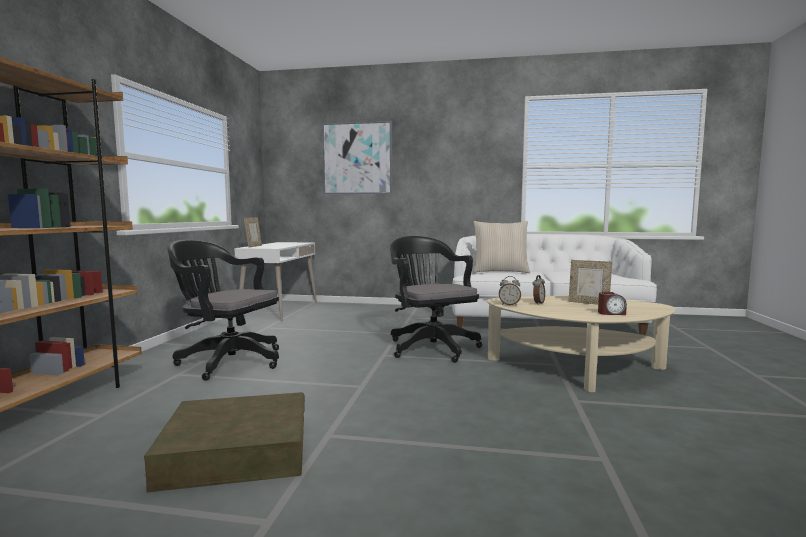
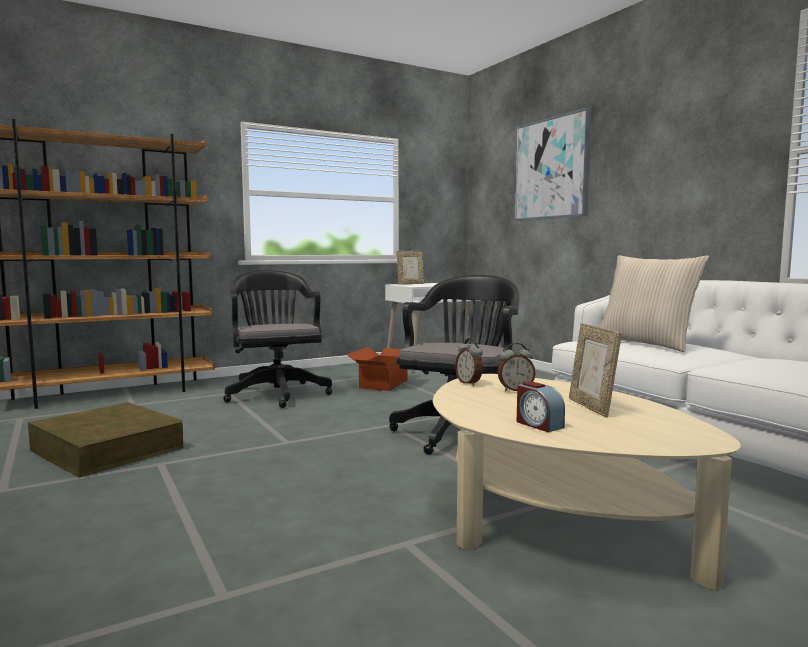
camera: 50 degrees right, 0 degrees up
(290, 333) = (384, 384): none -> cardboard box

